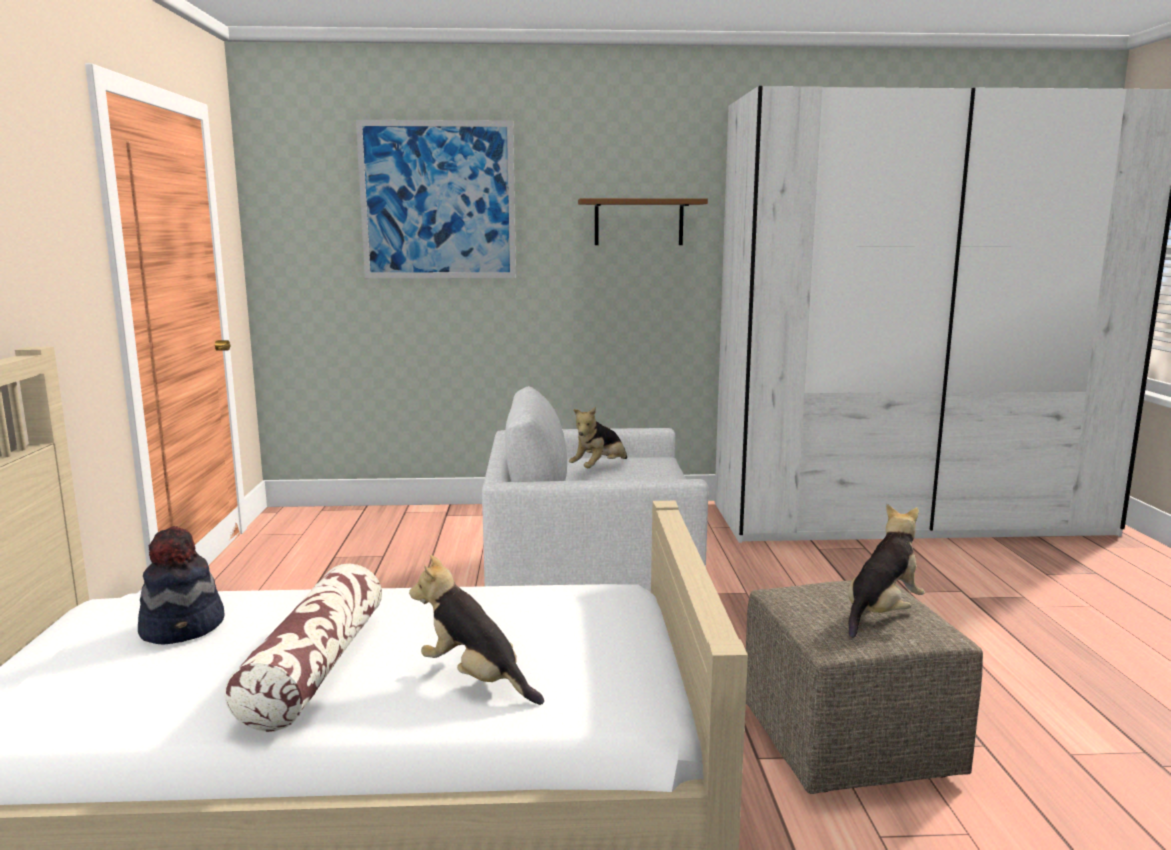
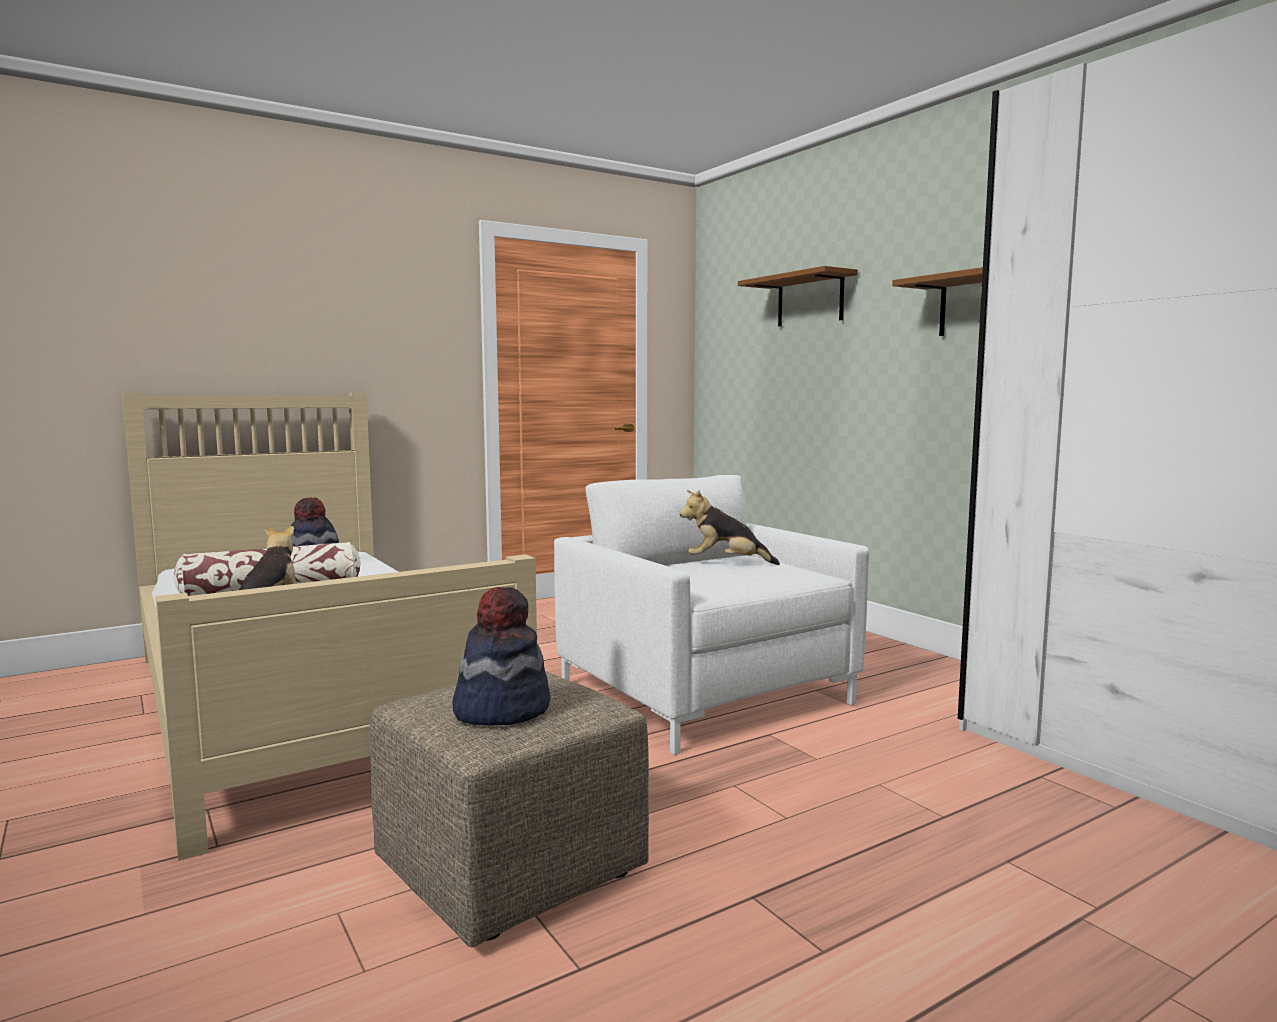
camera: 60 degrees right, 5 degrees down
(438, 200) = (810, 300): picture -> brown shelf
(881, 613) = (501, 710): plush toy -> hat

